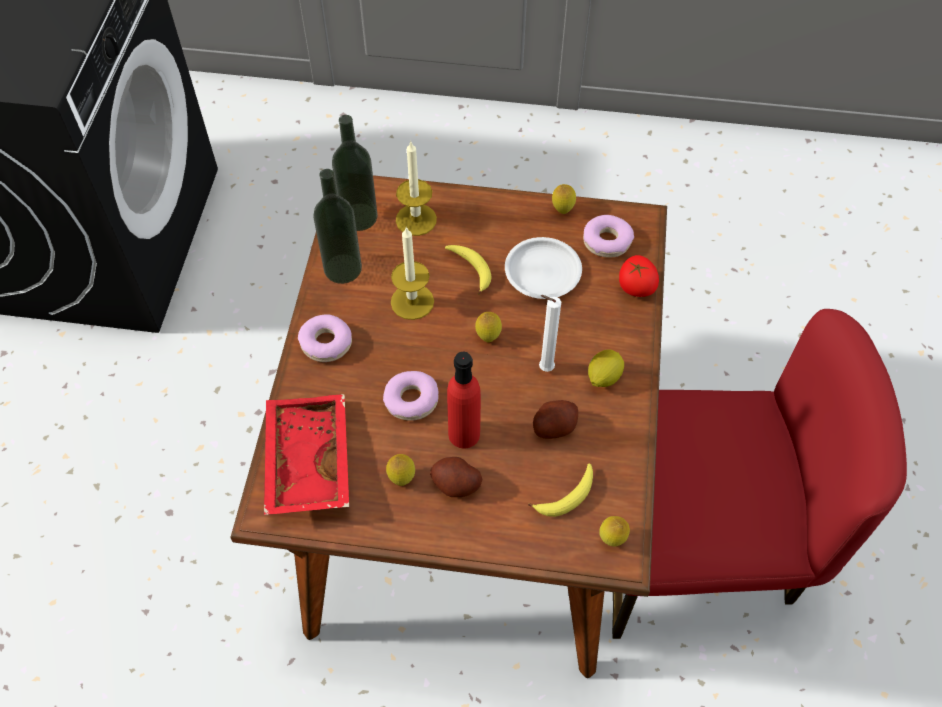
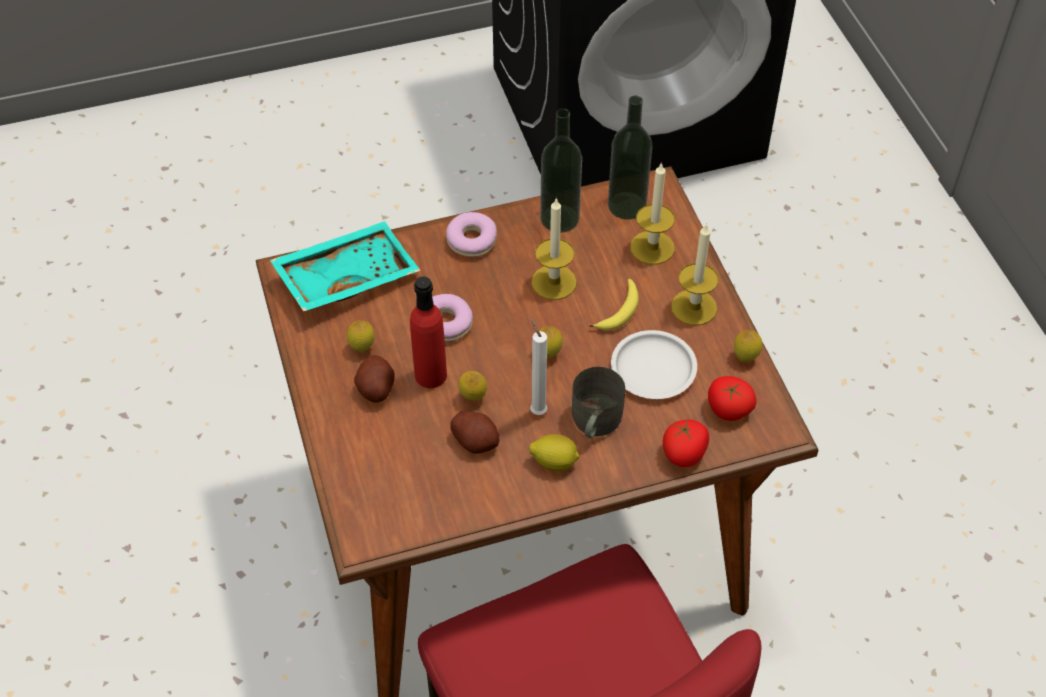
camera: 65 degrees right, 5 degrees down
(305, 461) = (346, 276): red tray -> turquoise tray
(495, 219) = (694, 307): none -> candle
(567, 496) = (405, 477): banana -> none
(576, 333) = (594, 422): none -> grey mug
(607, 241) = (728, 409): donut -> tomato
(612, 539) = (377, 527): lemon -> lemon (473, 397)

